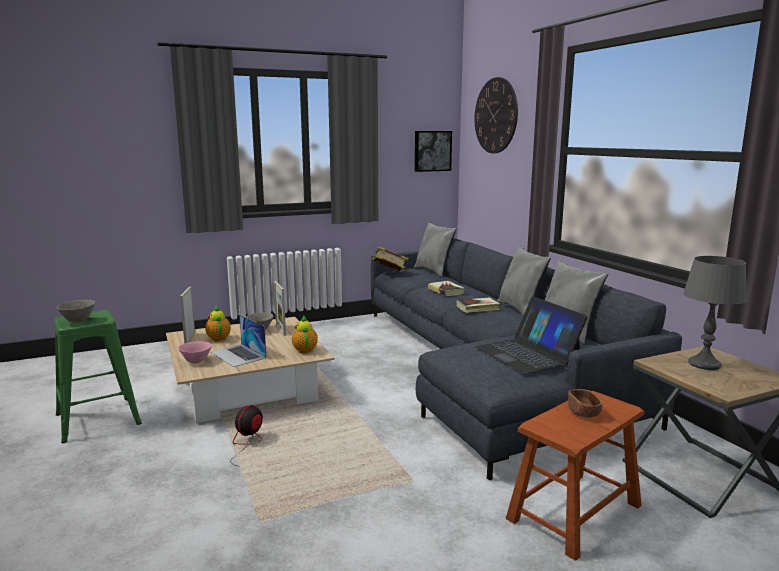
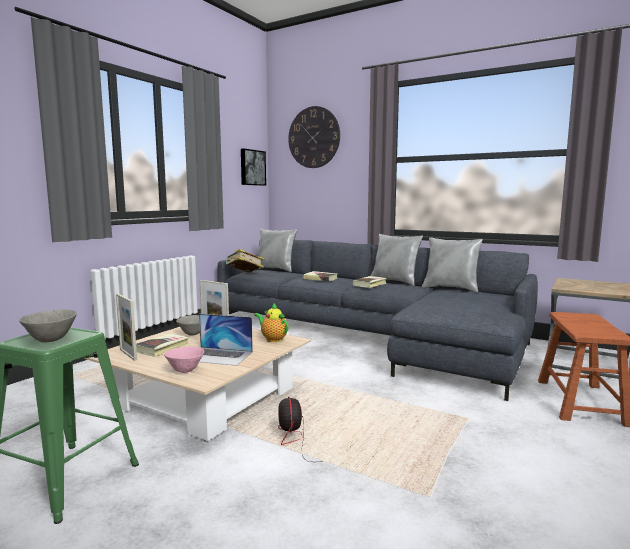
camera: 35 degrees left, 5 degrees down
(218, 338) = (163, 348): teapot -> book
(527, 354) = (469, 301): laptop -> none
(583, 412) = (582, 322): brown bowl -> none
(703, 364) = (583, 284): grey table lamp -> none

